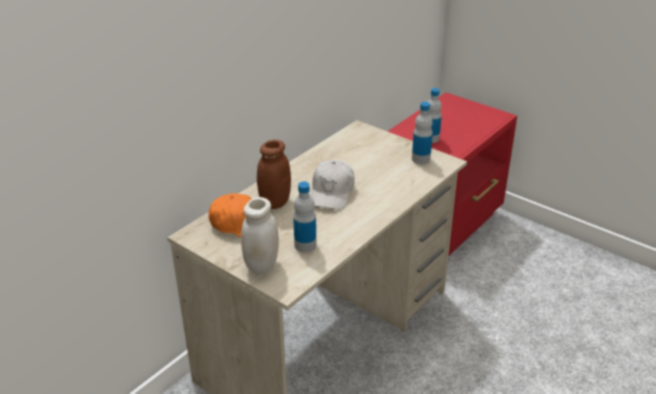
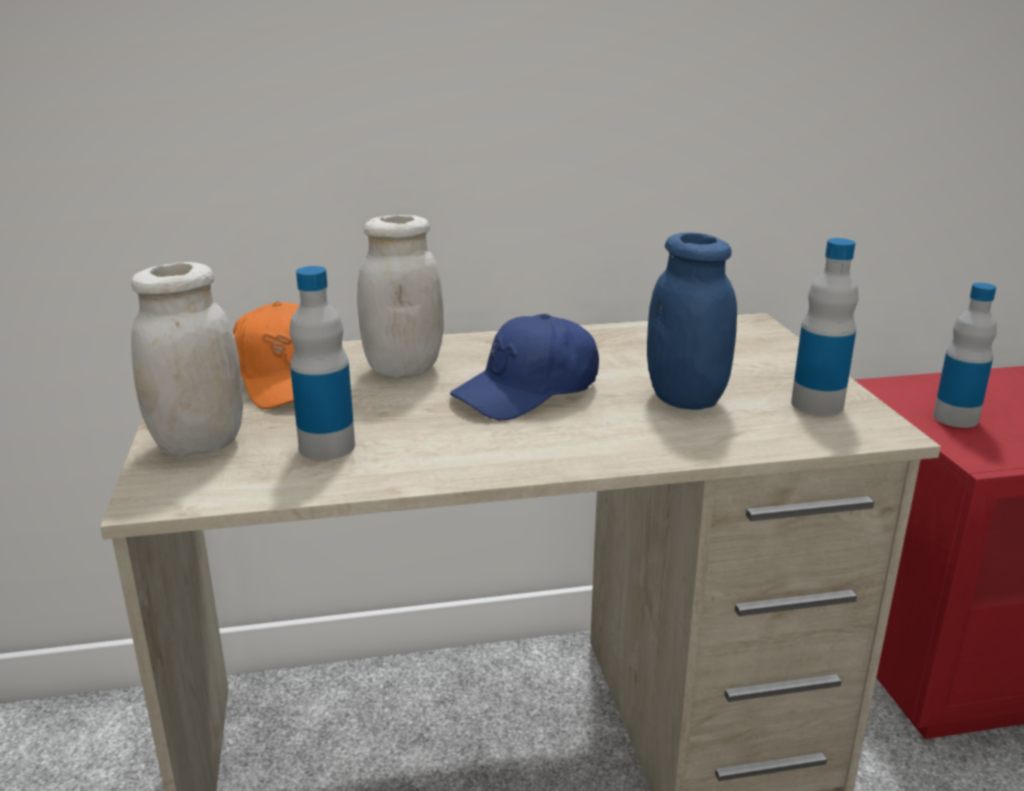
camera: 40 degrees right, 10 degrees down
(275, 202) = (403, 369): brown jar -> white jar
(332, 192) = (528, 391): white cap -> blue cap
(382, 173) = (685, 398): none -> blue jar

